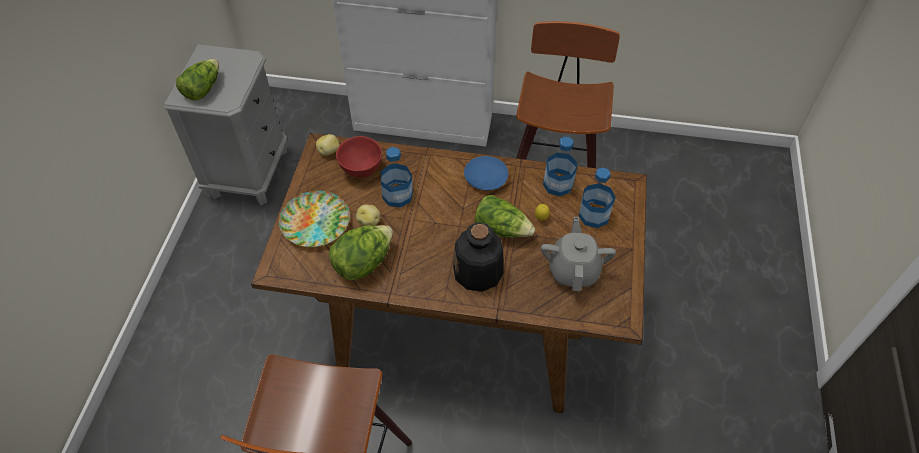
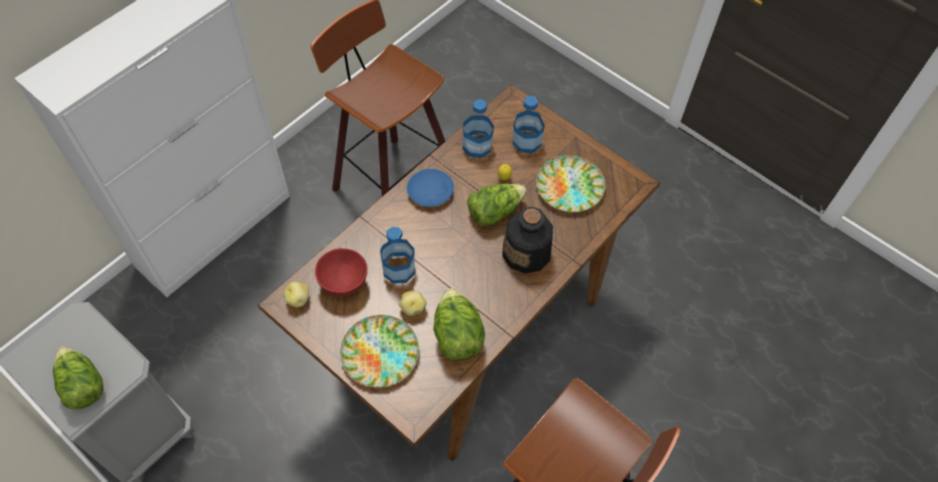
camera: 60 degrees left, 5 degrees up
(573, 270) = (570, 187): grey teapot -> plate

